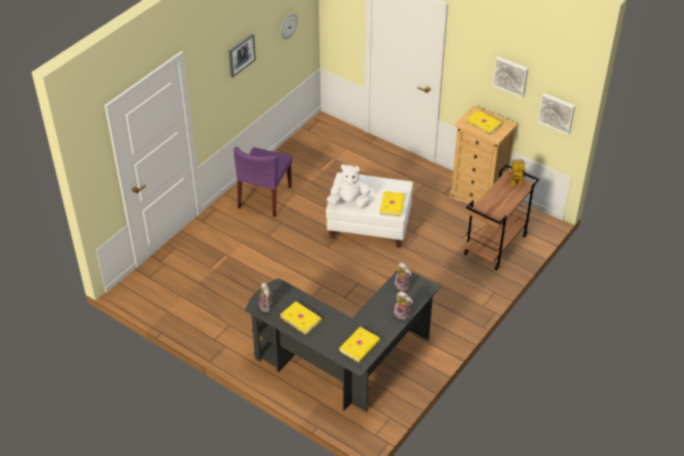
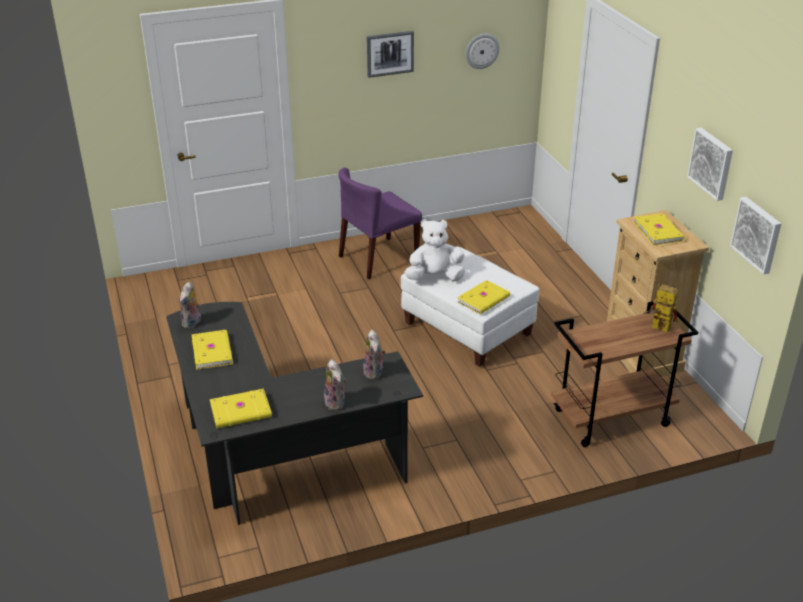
camera: 35 degrees right, 10 degrees down
(349, 202) = (434, 277): white plush toy -> white plush toy turned 45 degrees counterclockwise

